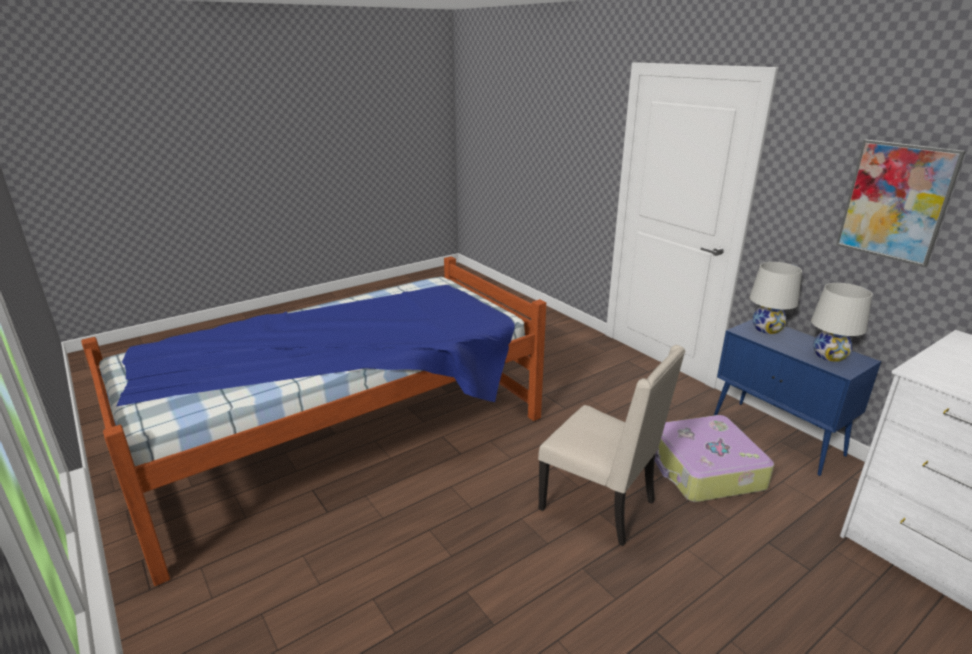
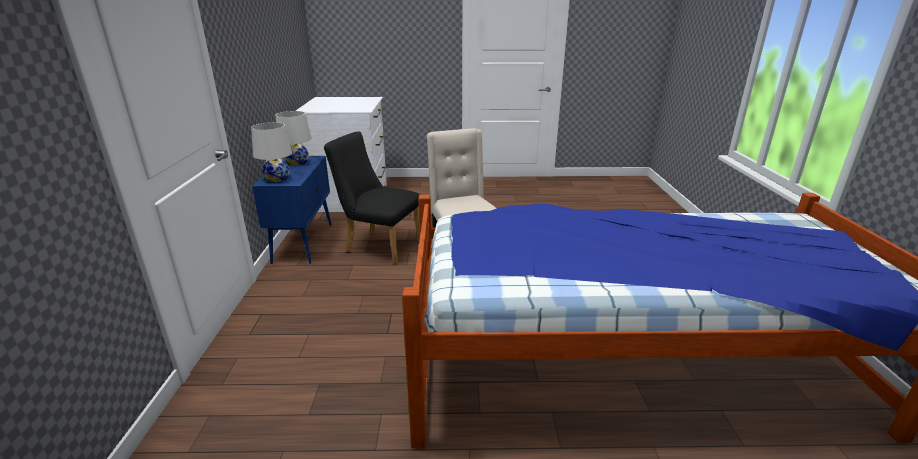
camera: 145 degrees left, 0 degrees up
(704, 470) = (379, 245): suitcase -> black chair
(896, 201) = (258, 51): picture -> none

